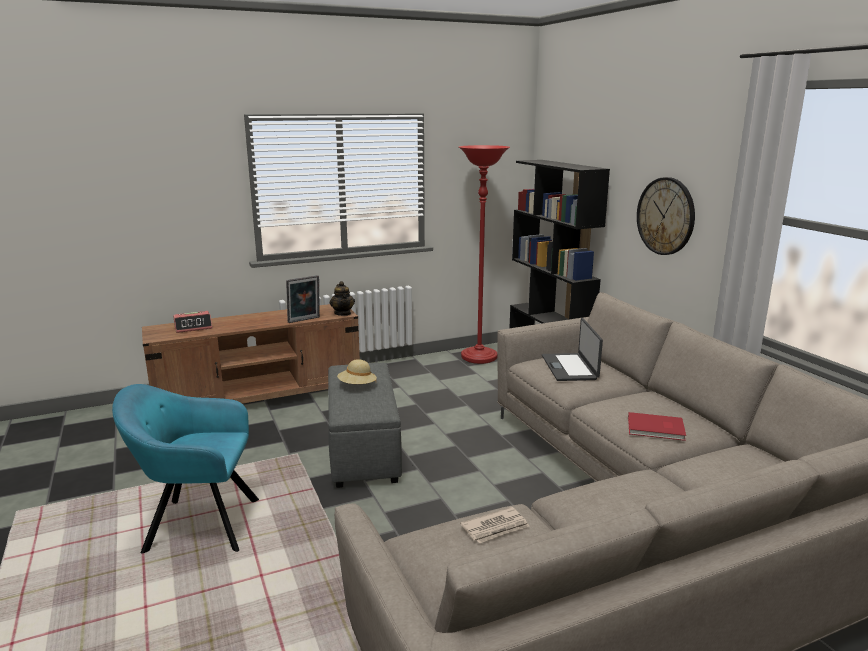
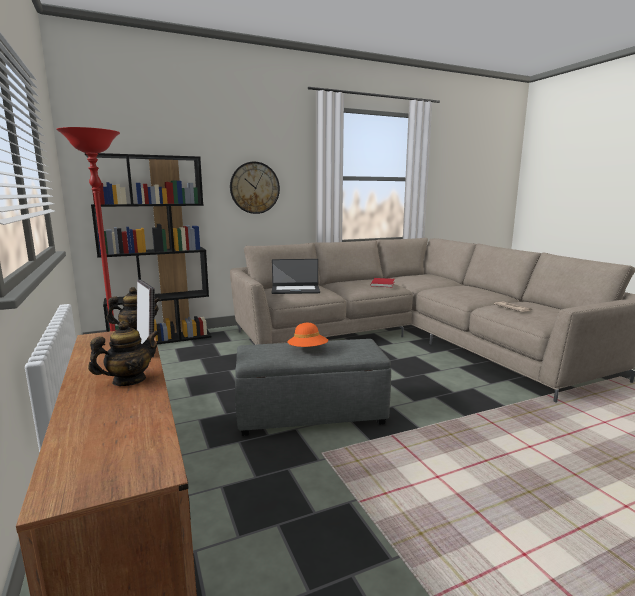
camera: 90 degrees left, 5 degrees down
(193, 327) = (103, 434): alarm clock -> none
(197, 525) = (488, 504): turquoise armchair -> none
(253, 323) = (129, 381): none -> teapot
(357, 386) = (308, 350): beige hat -> orange hat

